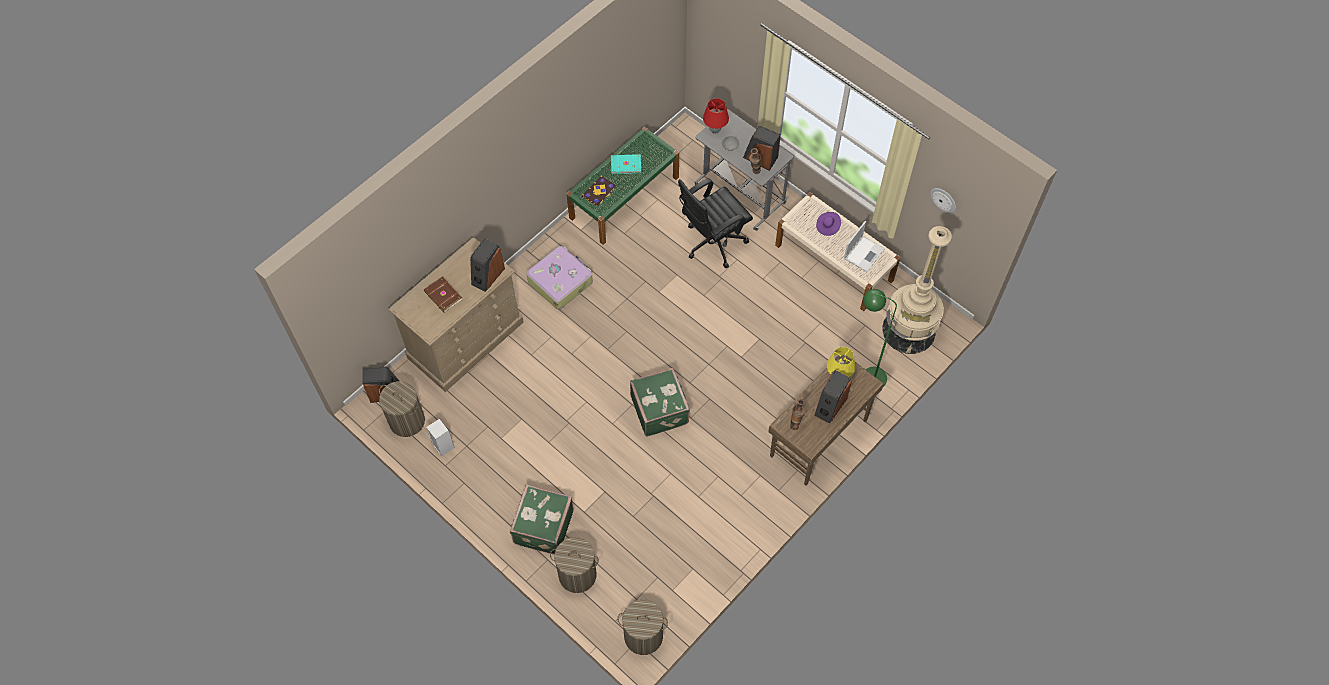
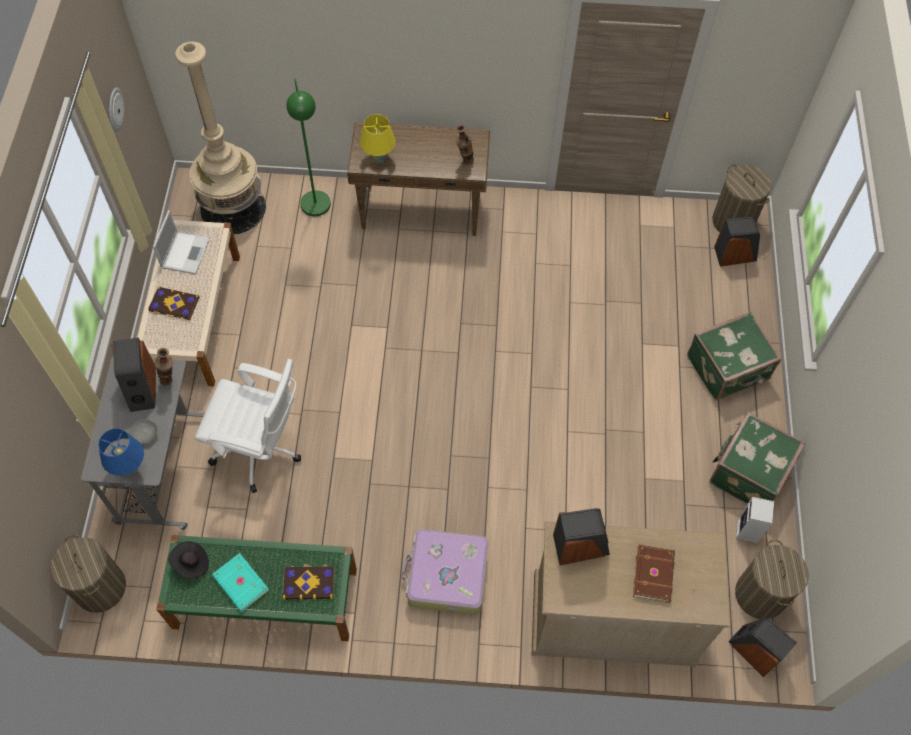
camera: 130 degrees left, 0 degrees up
(577, 575) = (738, 307): laundry basket -> laundry basket (100, 587)
(655, 151) = (191, 564): none -> black hat
(660, 409) = (512, 357): green suitcase -> green suitcase (748, 472)
(712, 244) = (261, 450): black office chair -> white office chair
(715, 130) = (130, 468): red table lamp -> blue table lamp
(827, 227) = (174, 304): purple hat -> book
(830, 406) = (419, 147): speaker -> speaker (735, 254)
(864, 253) = (185, 252): laptop -> laptop turned 105 degrees clockwise

